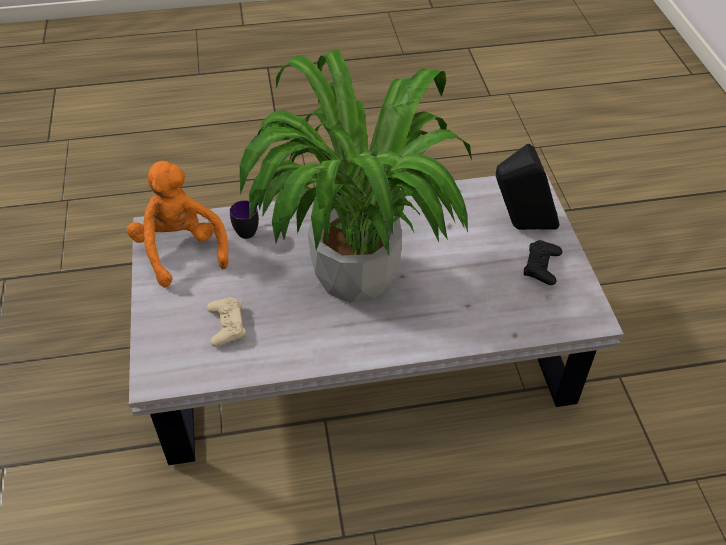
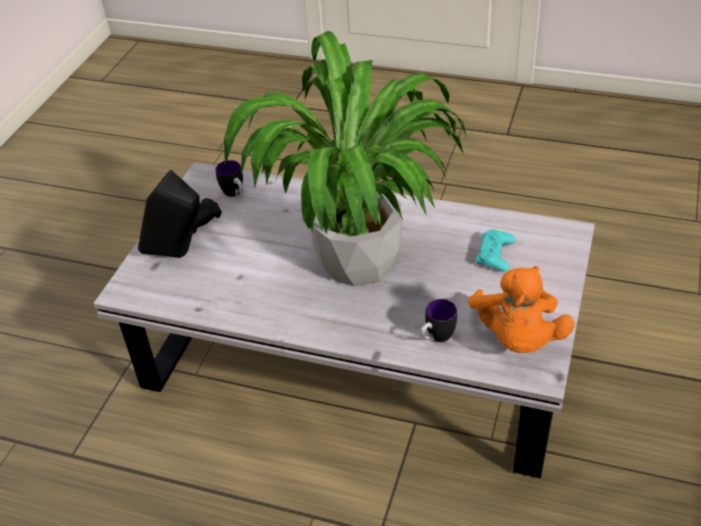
camera: 150 degrees left, 5 degrees down
(226, 325) = (495, 254): beige game controller -> turquoise game controller
(536, 306) = (235, 194): none -> mug

